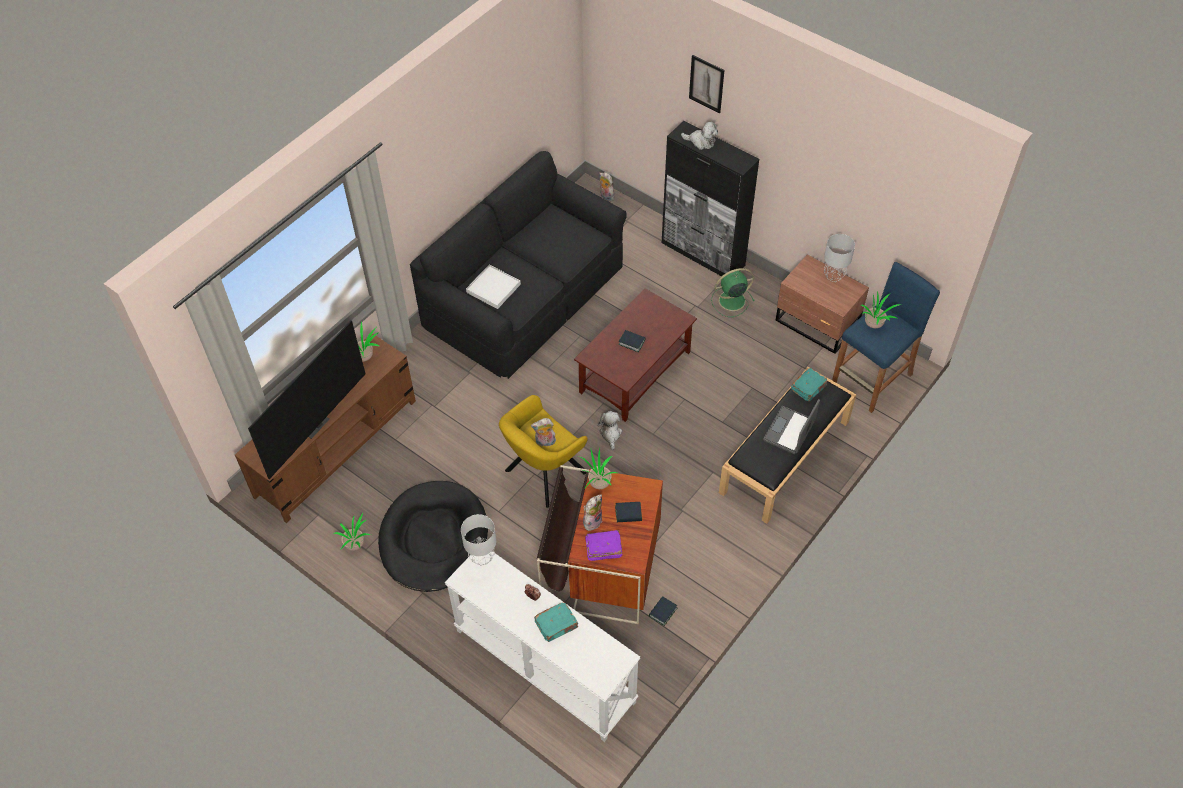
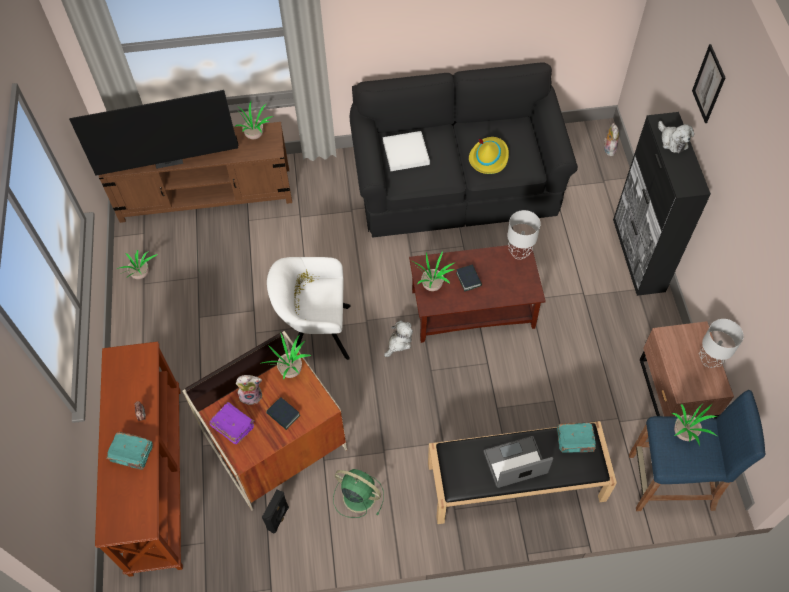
camera: 45 degrees right, 5 degrees up
(433, 539) = (192, 315): black dog bed -> none
(481, 558) = (144, 352): grey table lamp -> grey table lamp (518, 252)
(542, 474) = (315, 331): yellow armchair -> white armchair
(543, 666) = (154, 478): white console table -> brown console table
(545, 442) = (312, 305): plush toy -> none
(557, 250) = (489, 158): none -> yellow hat
(611, 364) = (432, 284): none -> potted plant
(662, 612) = (279, 518): book -> black speaker
(730, 301) = (618, 312): green fan -> green fan (357, 495)

